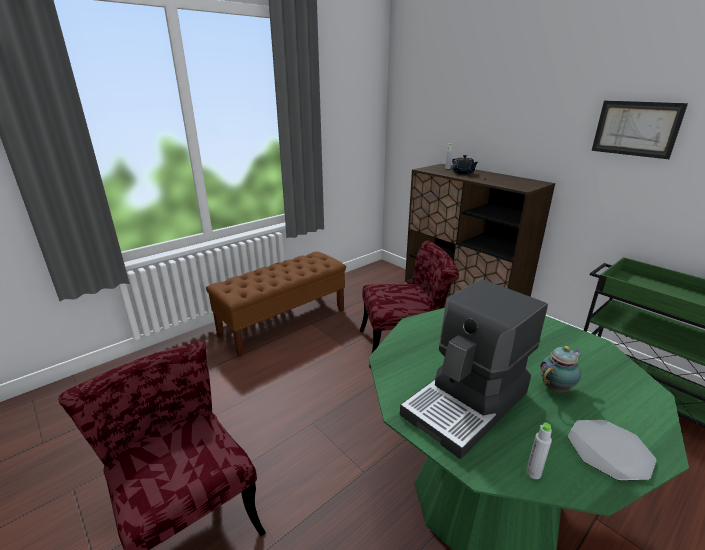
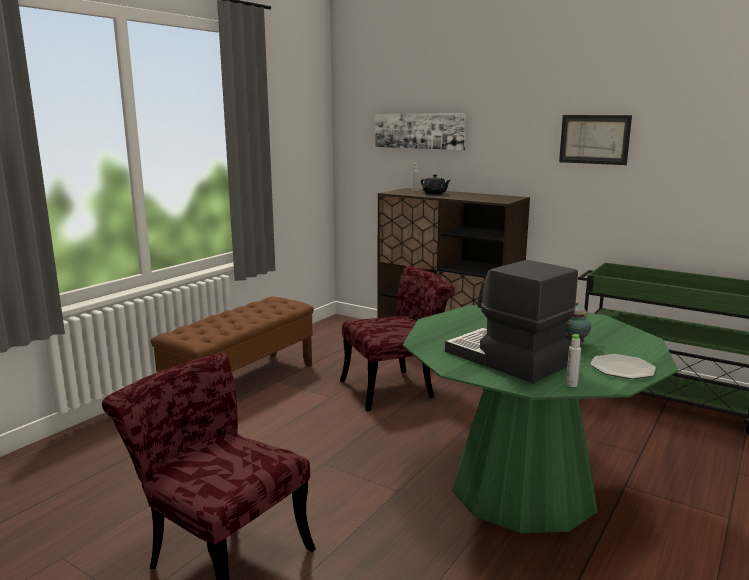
camera: 15 degrees left, 10 degrees down
(458, 111) = (419, 131): none -> picture
(467, 404) = (505, 359): coffee machine -> coffee machine turned 105 degrees clockwise

